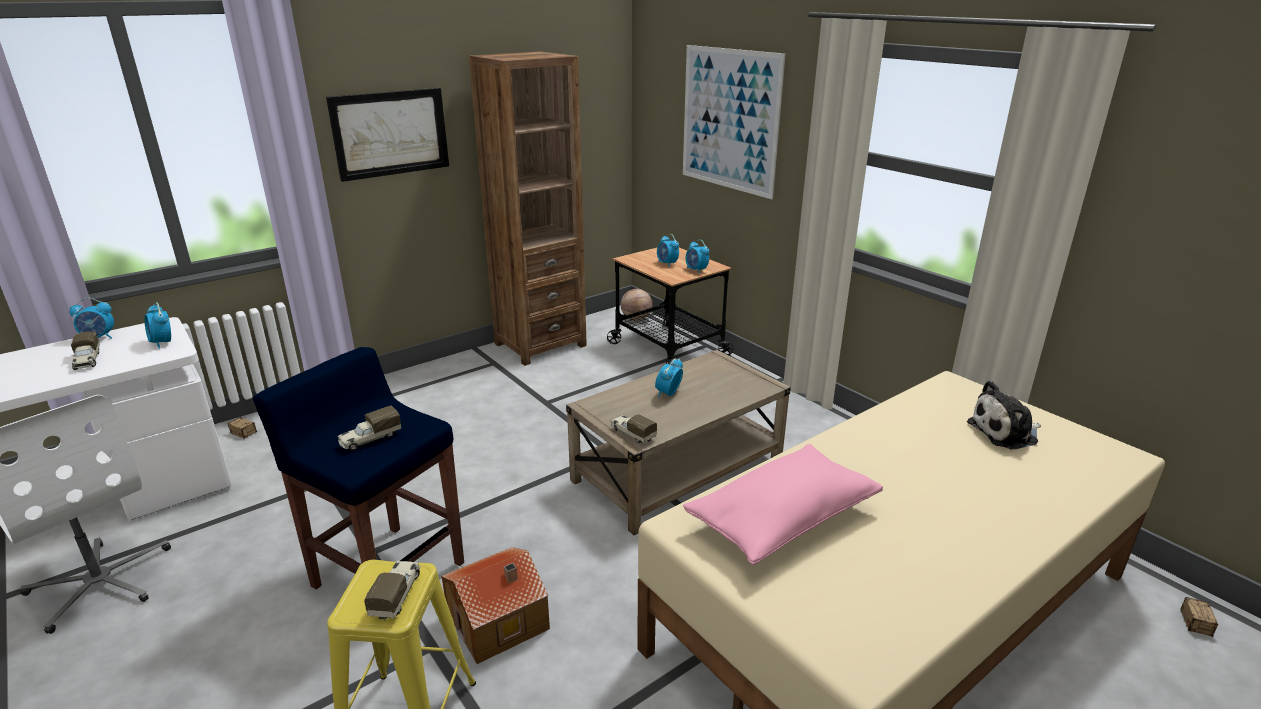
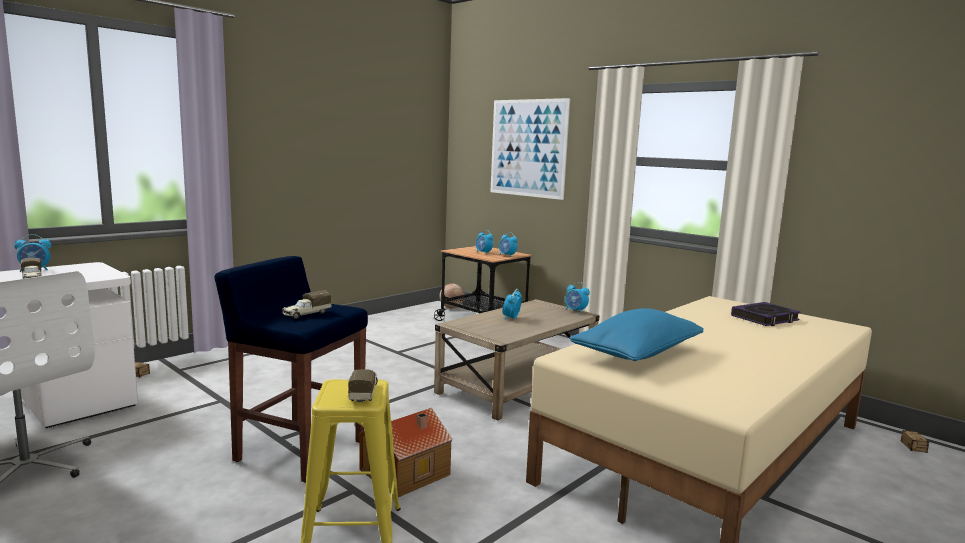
camera: 10 degrees left, 15 degrees down
(162, 343) = (96, 272): alarm clock -> alarm clock (575, 311)
(390, 133) = (279, 142): picture -> none
(540, 344) = (380, 321): brown bookcase -> none
(632, 434) = (494, 336): toy truck -> none
(782, 519) = (637, 354): pink pillow -> blue pillow
(1006, 433) = (765, 318): plush toy -> book

